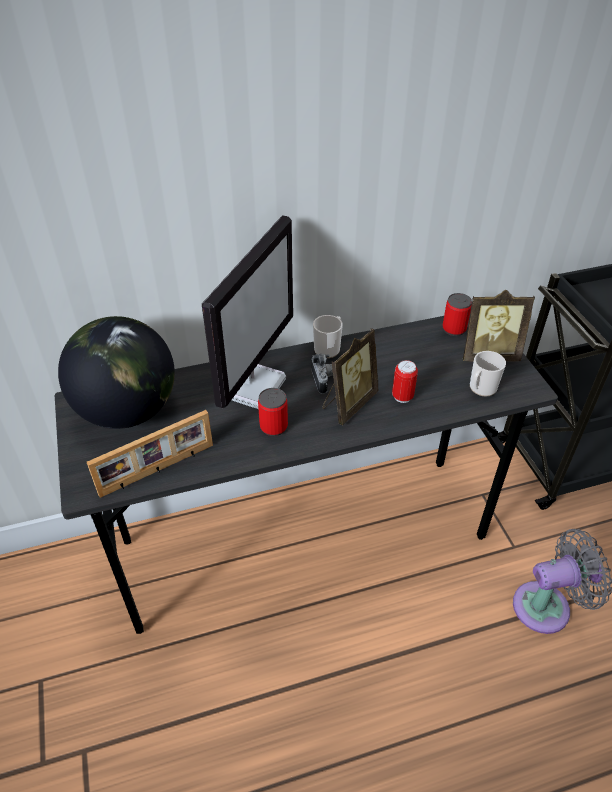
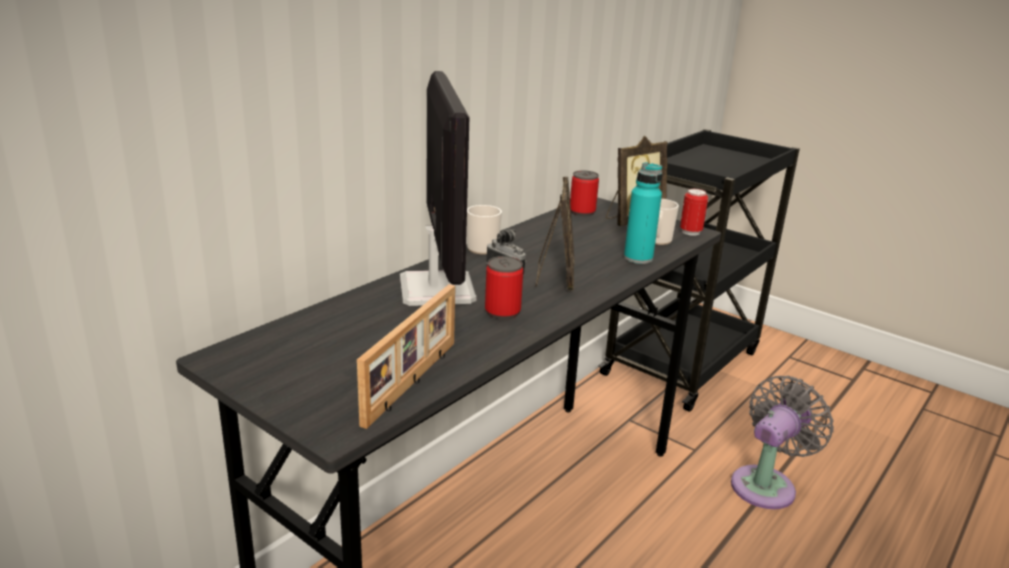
camera: 35 degrees left, 20 degrees down
(128, 411) = (307, 347): globe -> none
(402, 396) = (598, 261): can -> can (690, 232)
(440, 405) = (638, 258): none -> turquoise bottle

